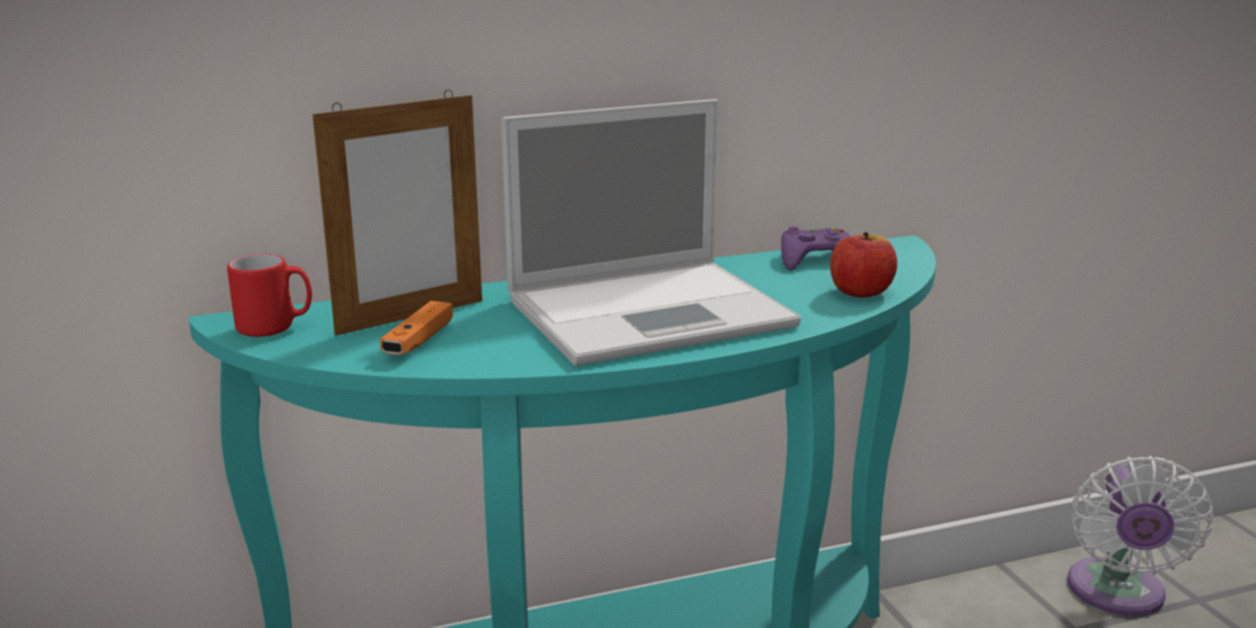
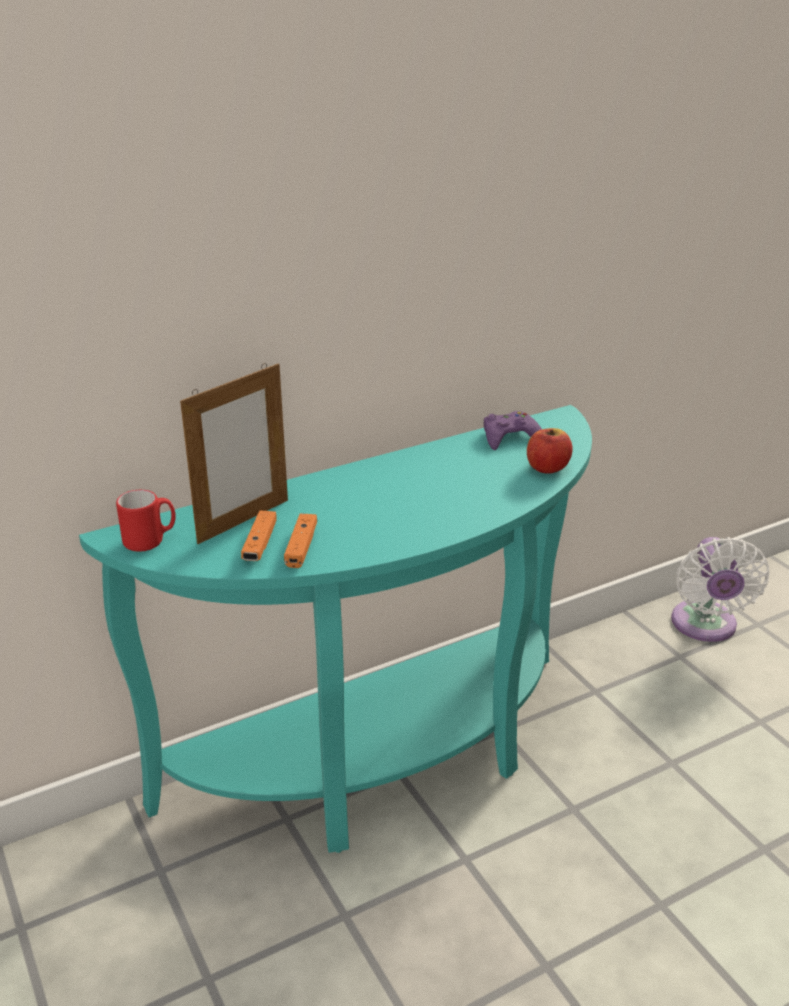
camera: 10 degrees left, 10 degrees up
(473, 348) = (301, 547): none -> orange game controller
(653, 311) = (412, 500): laptop -> none

